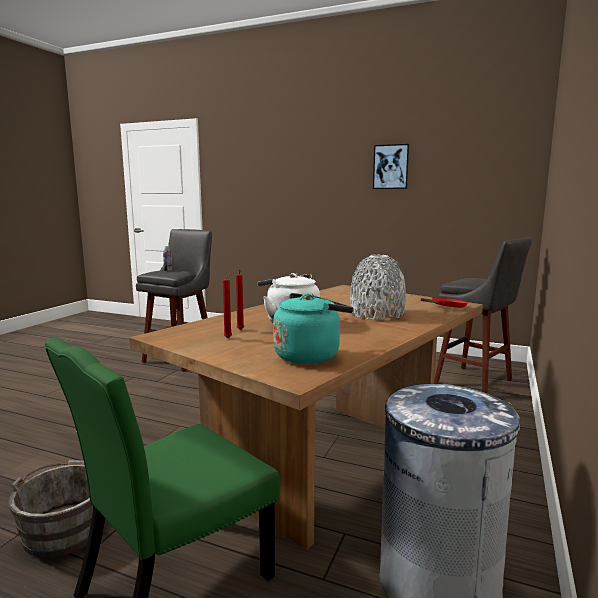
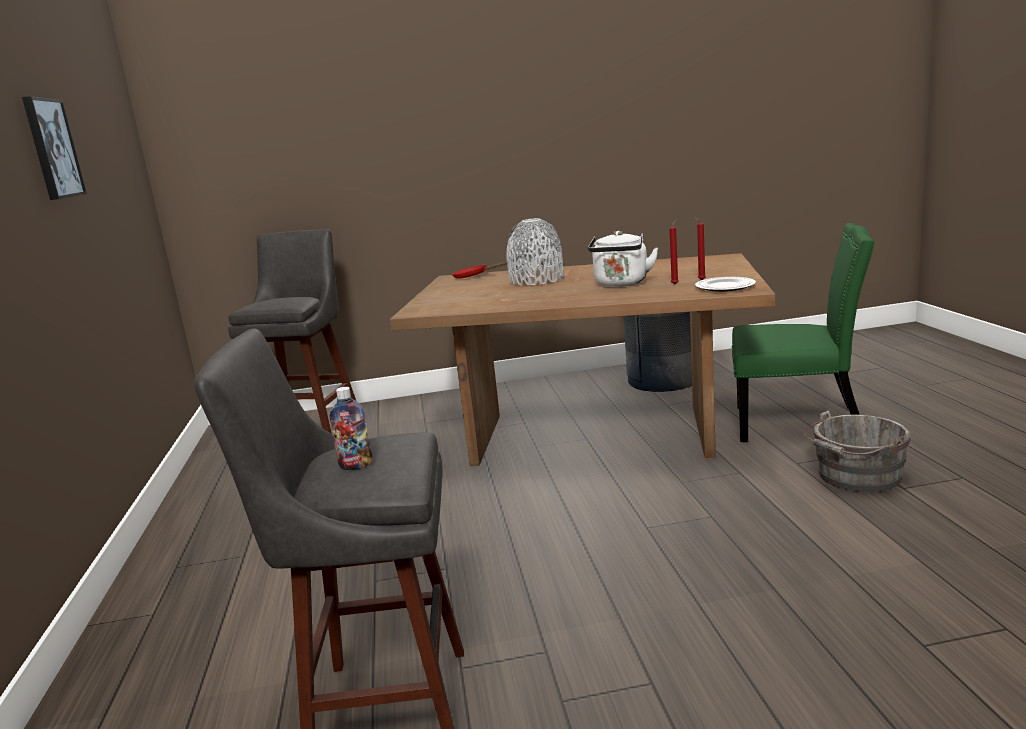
camera: 120 degrees left, 5 degrees up
(188, 335) = (724, 286): none -> plate
(310, 355) = (684, 264): turquoise kettle -> none

